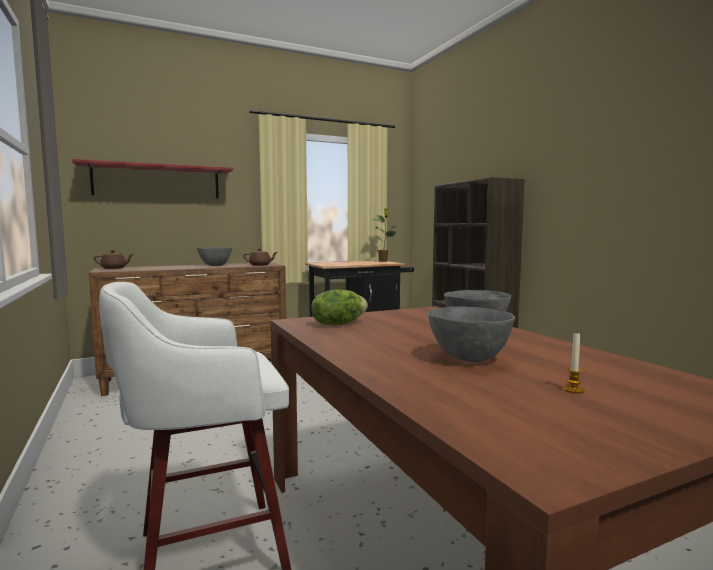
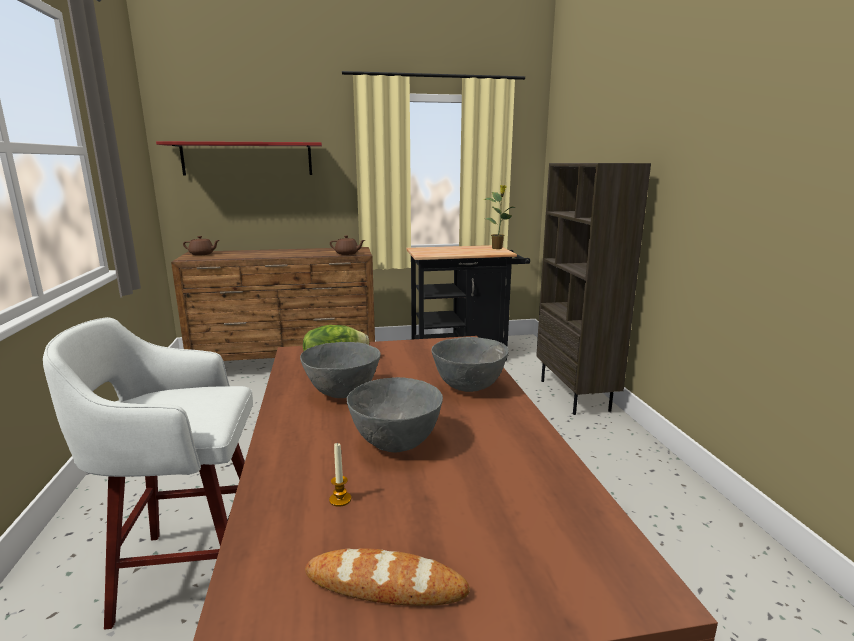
camera: 15 degrees right, 10 degrees up
(215, 266) = (301, 253): grey bowl -> grey bowl (343, 393)
(573, 390) = (440, 518): candle -> candle (340, 499)
(594, 425) = (385, 585): none -> bread

